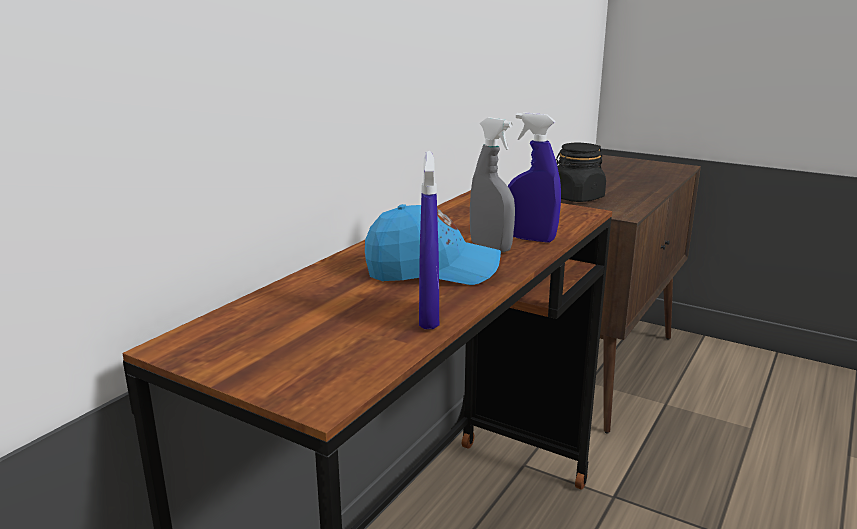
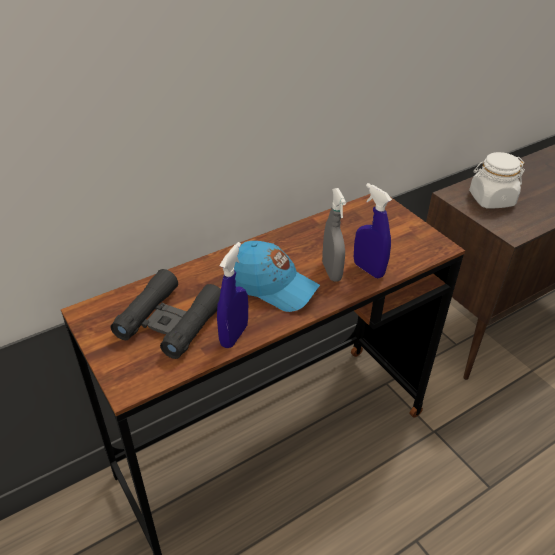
camera: 25 degrees right, 20 degrees up
(321, 325) = (170, 321): none -> black binoculars
(576, 198) = (491, 199): black jar -> white jar

